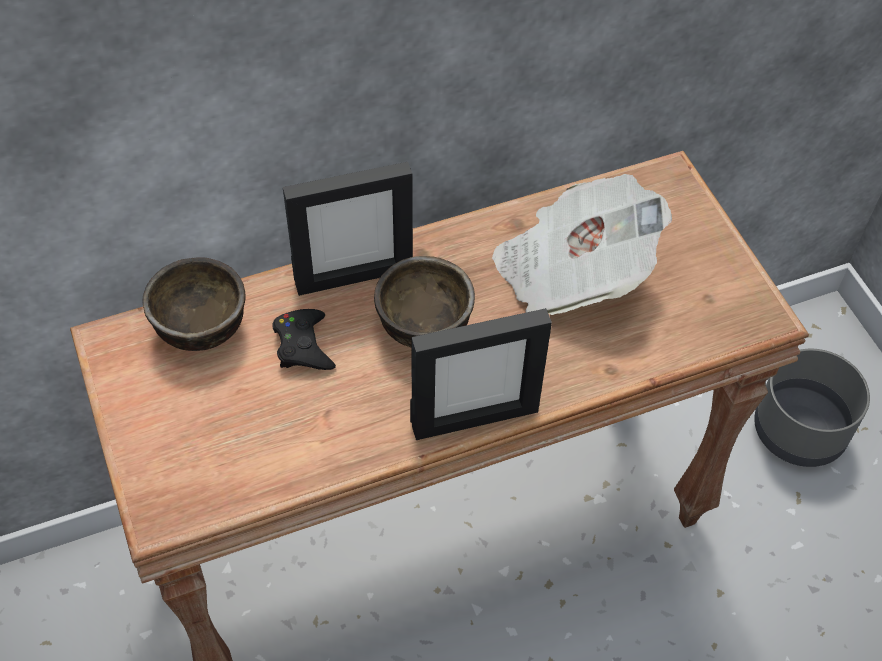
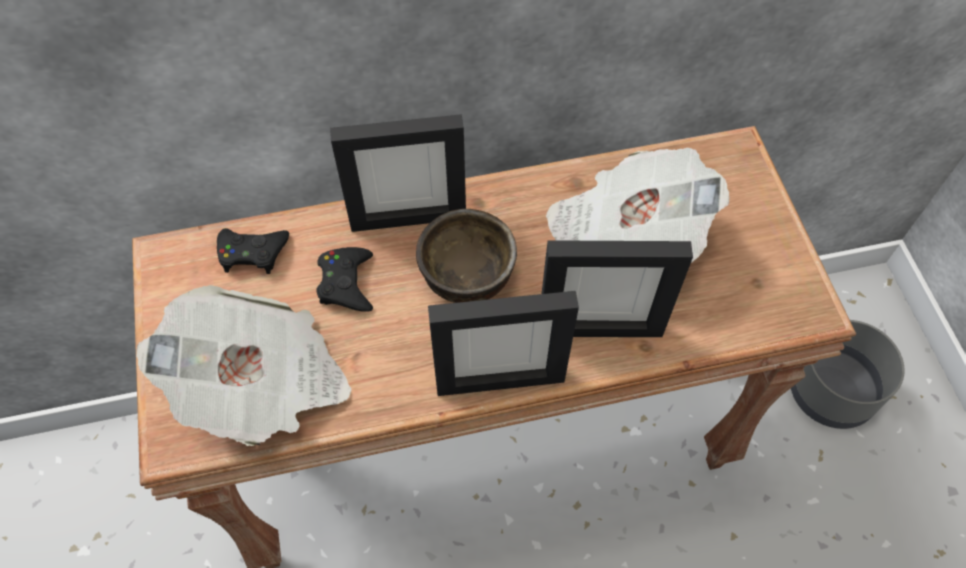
camera: 10 degrees right, 5 degrees up
(200, 327) = (252, 253): brown bowl -> black game controller
(237, 450) = (262, 383): none -> newspaper
(563, 357) = (599, 327): none -> picture frame

